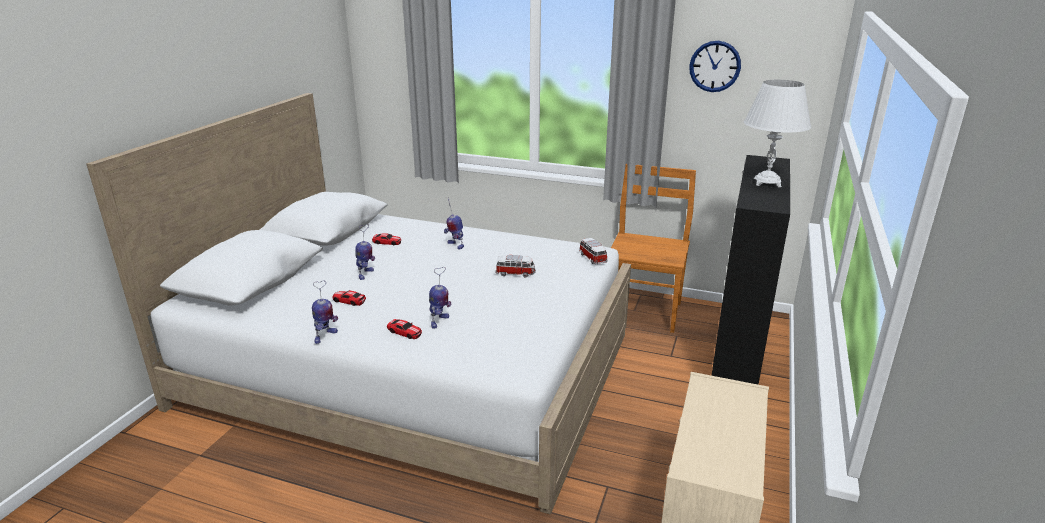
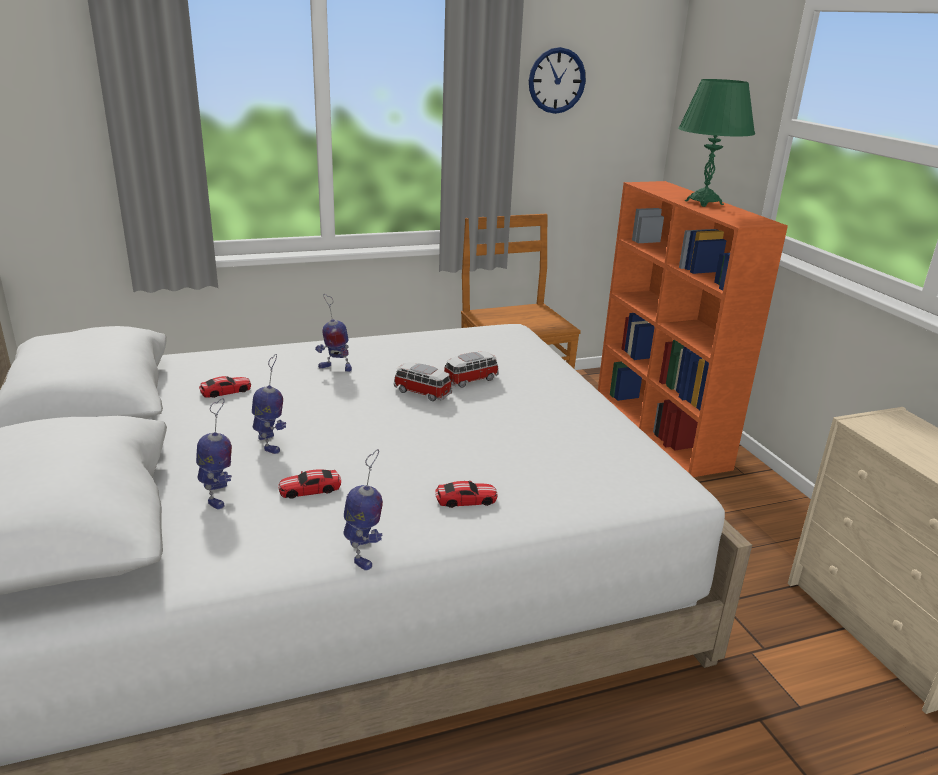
camera: 40 degrees left, 0 degrees up
(439, 322) = (485, 468): toy robot -> toy robot (218, 496)
(592, 258) = (521, 339): toy car -> toy car (421, 393)
(735, 367) = (661, 429): black bookcase -> orange bookcase
(767, 183) = (704, 203): white table lamp -> green table lamp

